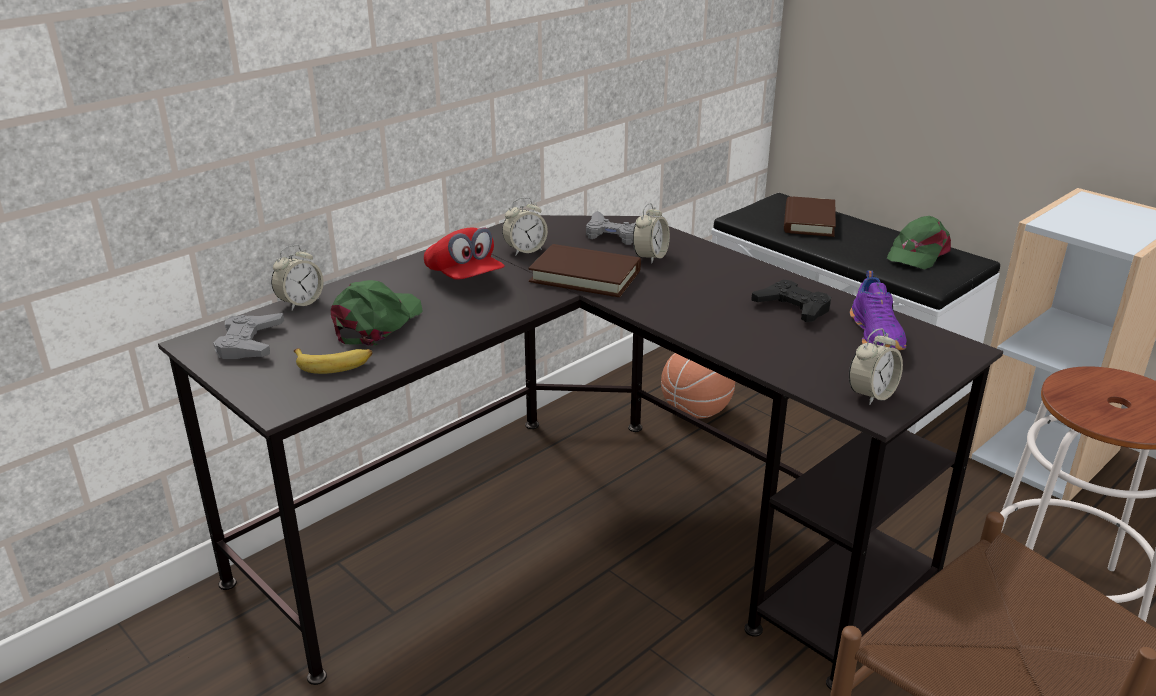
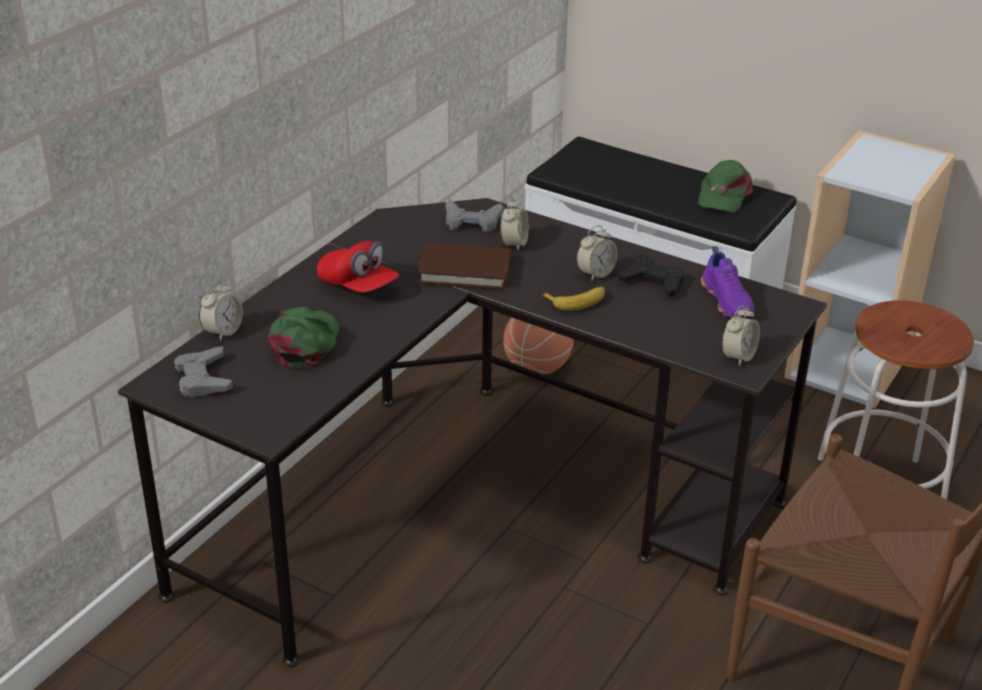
camera: 15 degrees left, 5 degrees up
(334, 364) = (291, 388): banana -> banana (577, 301)
(525, 250) = (398, 250): alarm clock -> alarm clock (595, 274)
(809, 221) = (617, 168): brown book -> none

